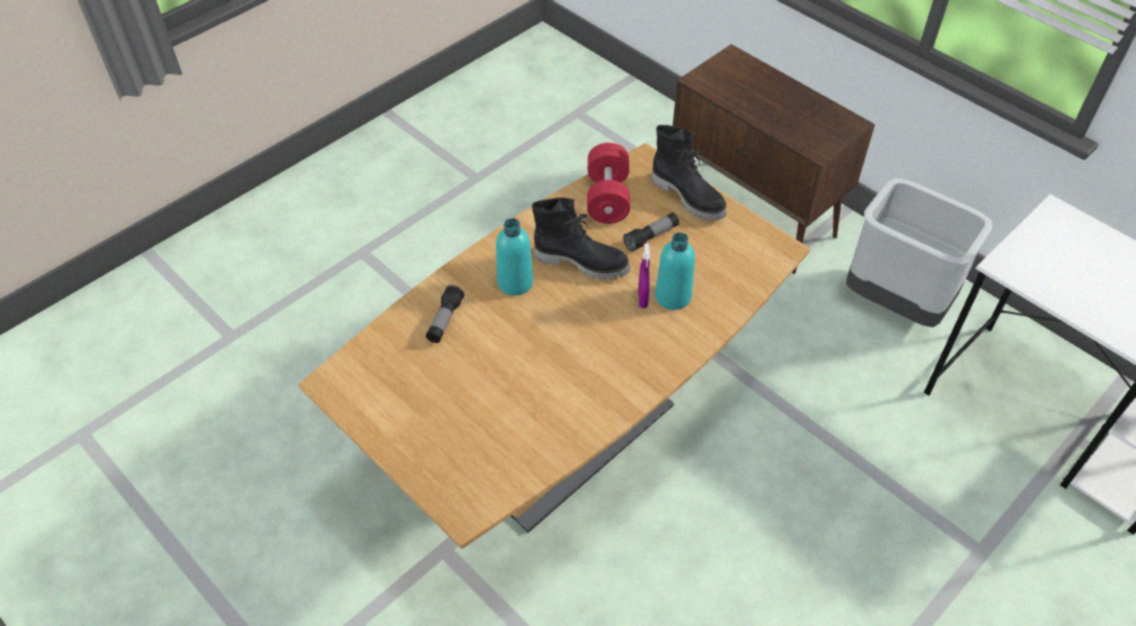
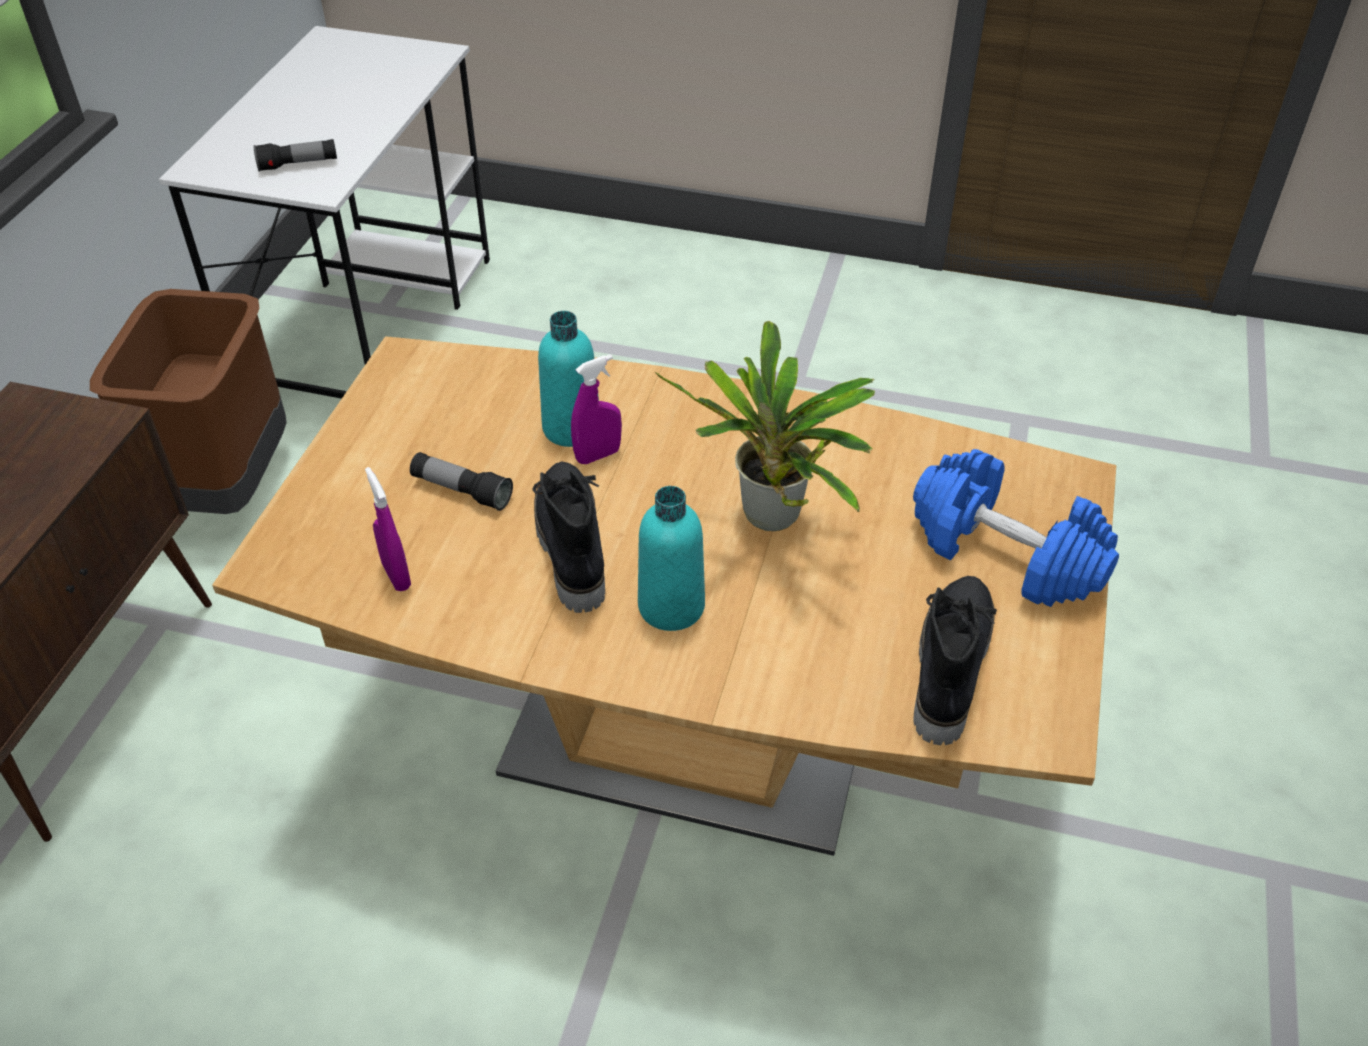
camera: 120 degrees left, 5 degrees down
(441, 436) = (1005, 554): none -> blue dumbbell
(445, 320) = (816, 654): flashlight -> flashlight (298, 165)
(540, 347) = (772, 522): none -> potted plant
(607, 198) = (396, 576): red dumbbell -> purple spray bottle
(689, 197) = (339, 481): black boot -> black boot (947, 667)
(897, 302) = (224, 484): grey trash can -> brown trash can

